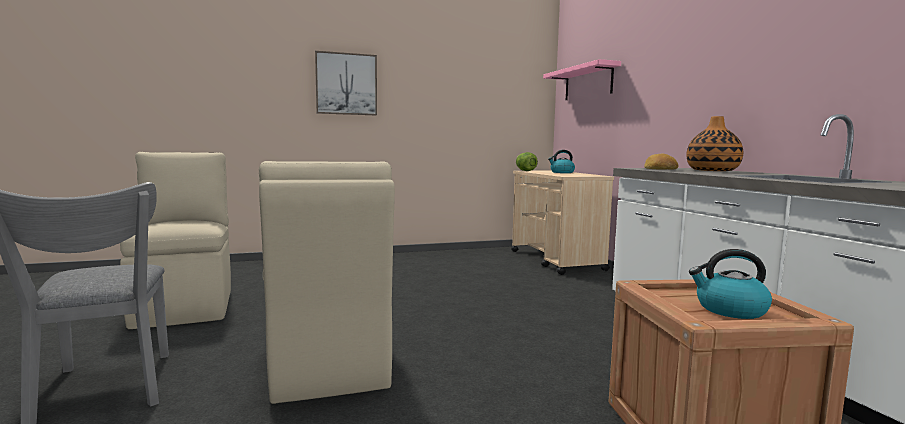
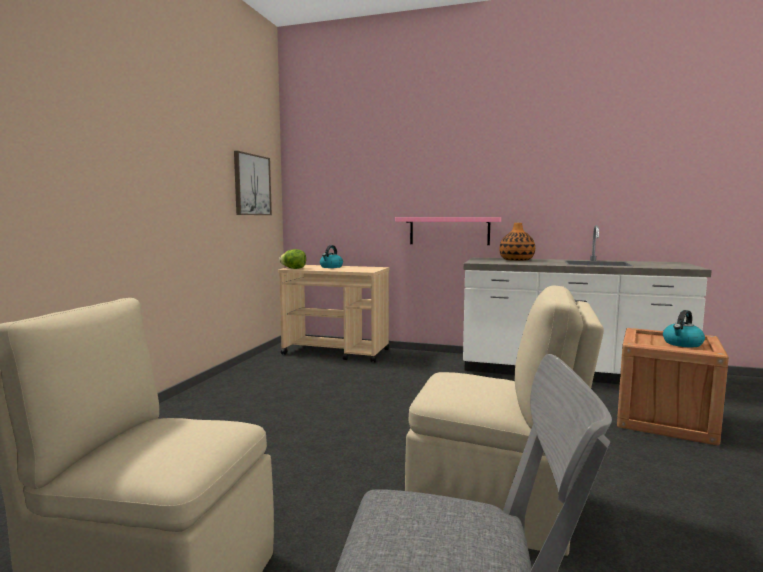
camera: 55 degrees left, 0 degrees up
(346, 84) = (112, 167): picture -> picture (252, 185)
(588, 83) = (337, 181): pink shelf -> pink shelf (449, 231)
(659, 169) = (488, 261): bread -> none

